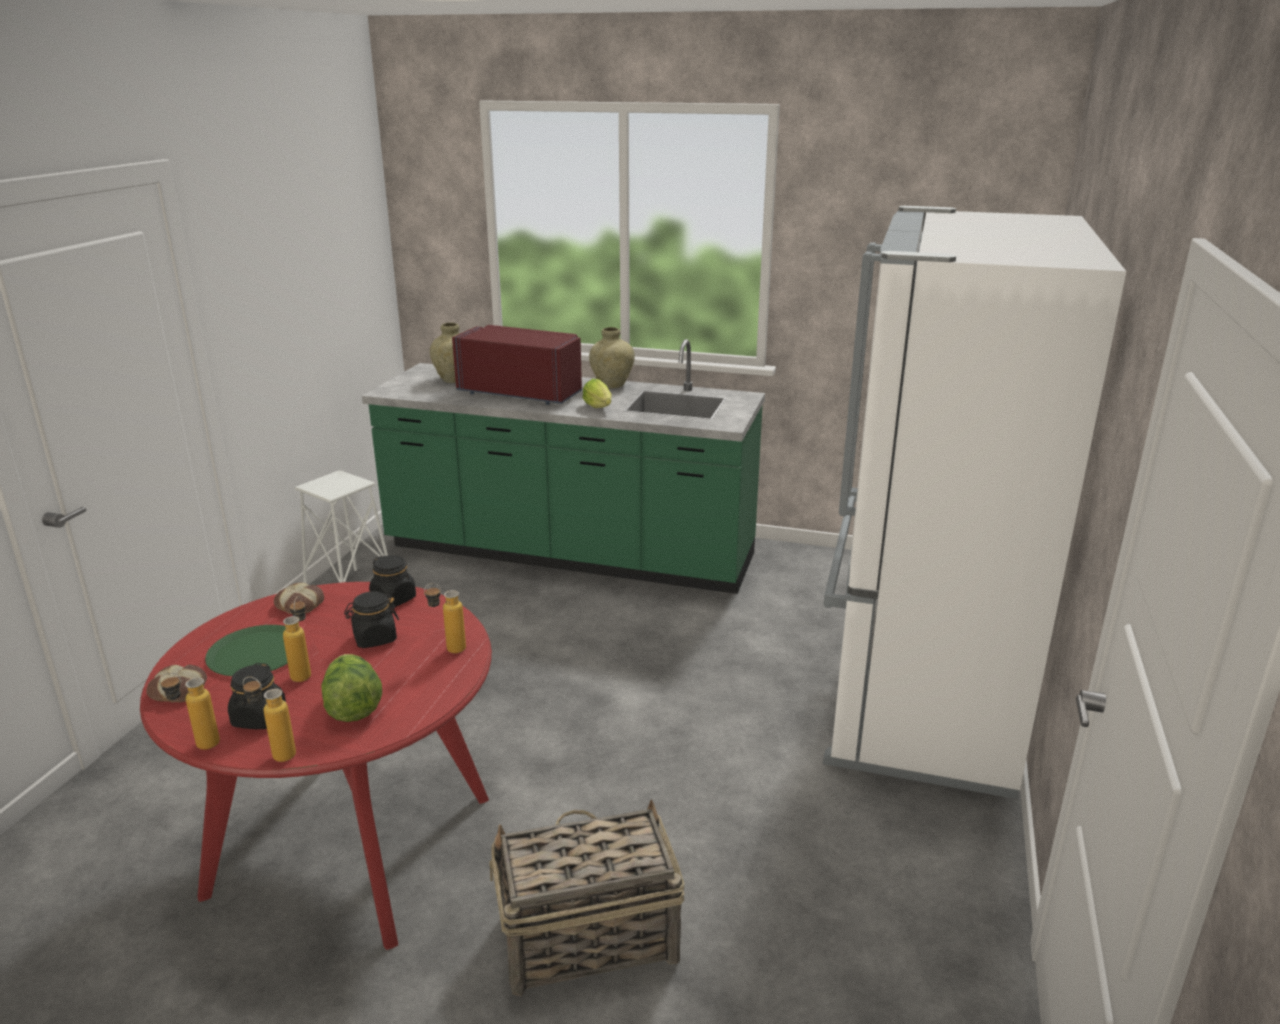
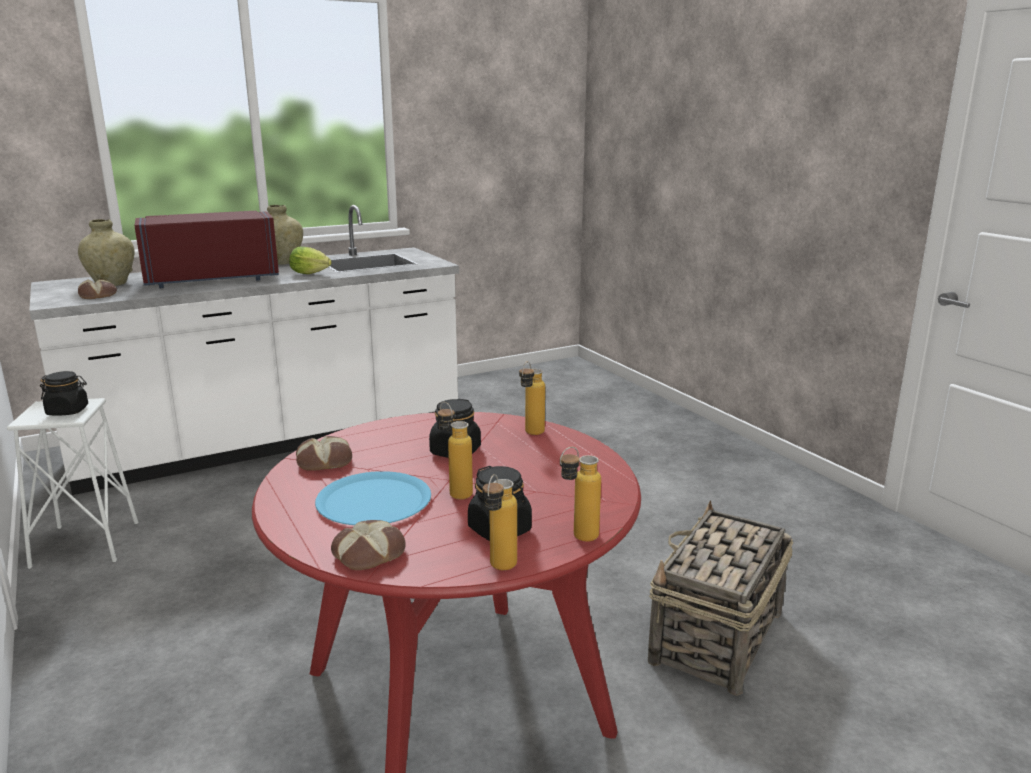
camera: 45 degrees left, 5 degrees down
(256, 653) = (374, 501): green plate -> blue plate
(352, 707) = (553, 489): lettuce -> none
(394, 599) = (403, 428): black jar -> black jar (68, 411)
(422, 391) = (98, 295): none -> bread
(569, 553) = (273, 441): green counter -> white counter
(916, 701) = (652, 431): white fridge -> none

